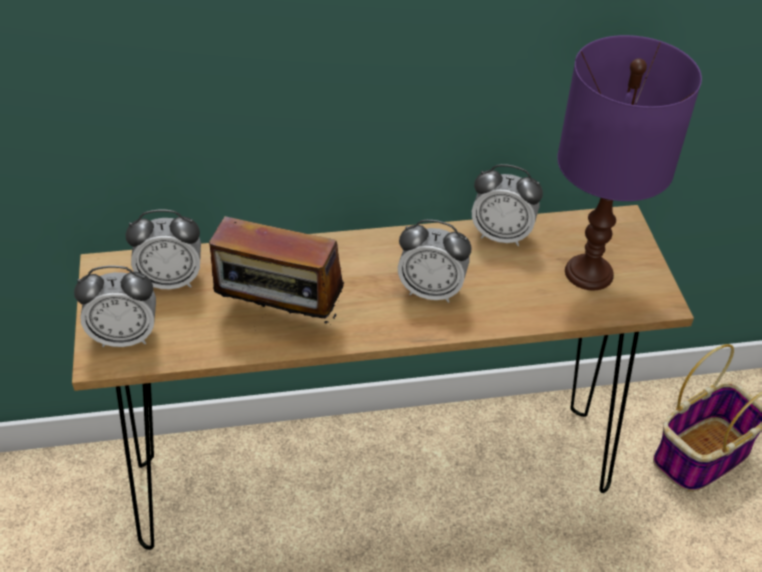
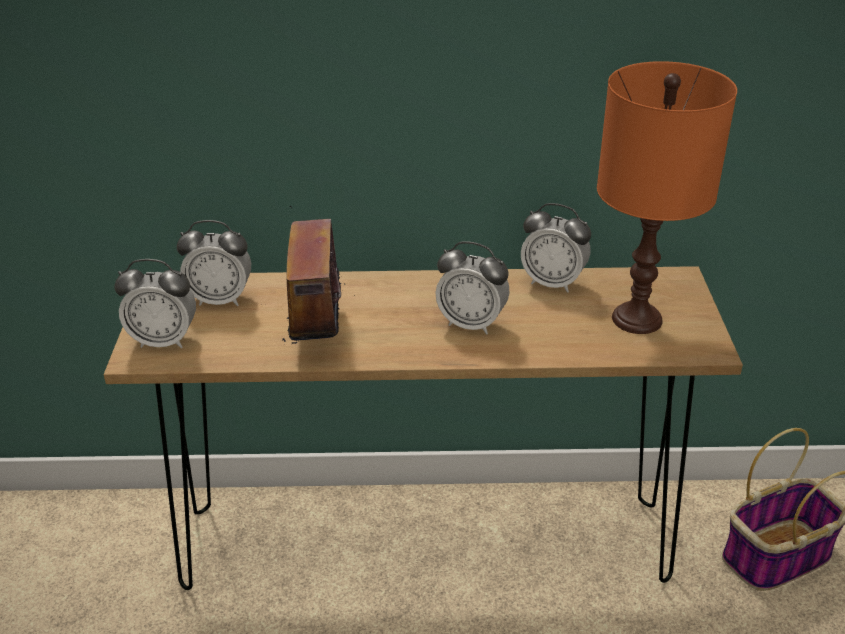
camera: 10 degrees right, 10 degrees down
(279, 316) = (316, 334): radio -> radio turned 60 degrees clockwise
(588, 273) = (636, 319): purple table lamp -> orange table lamp

